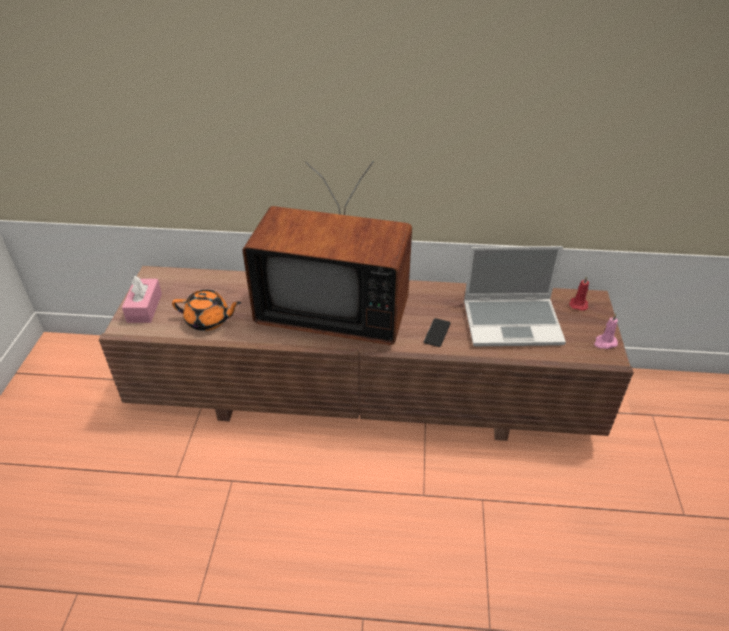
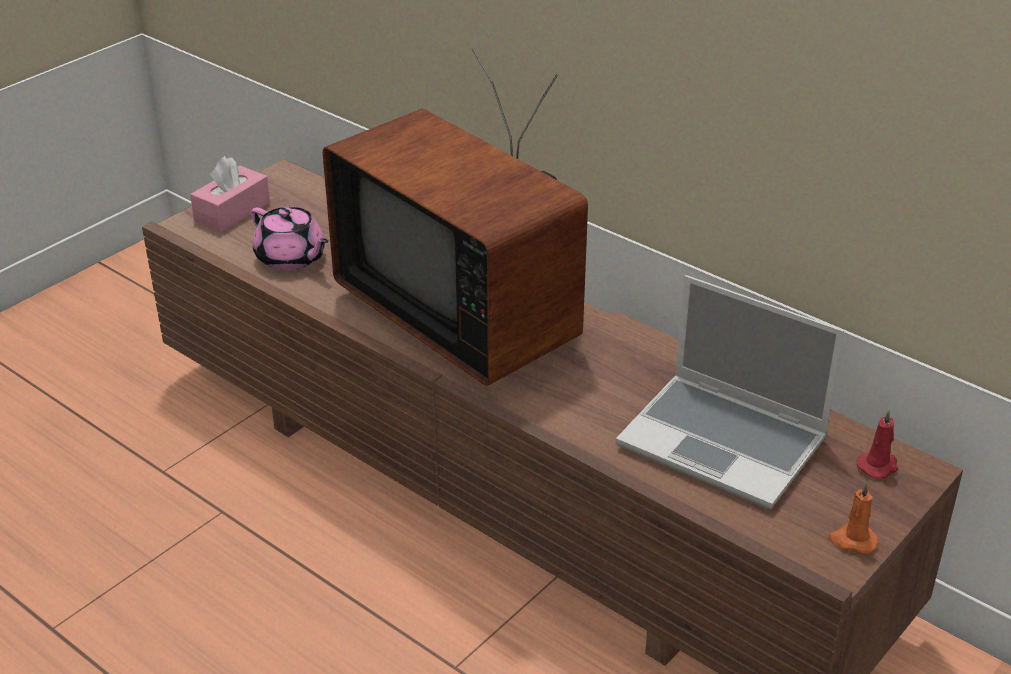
camera: 35 degrees right, 5 degrees down
(209, 321) = (291, 258): orange teapot -> pink teapot
(437, 333) = (584, 404): phone -> none
(605, 343) = (852, 540): pink candle -> orange candle

